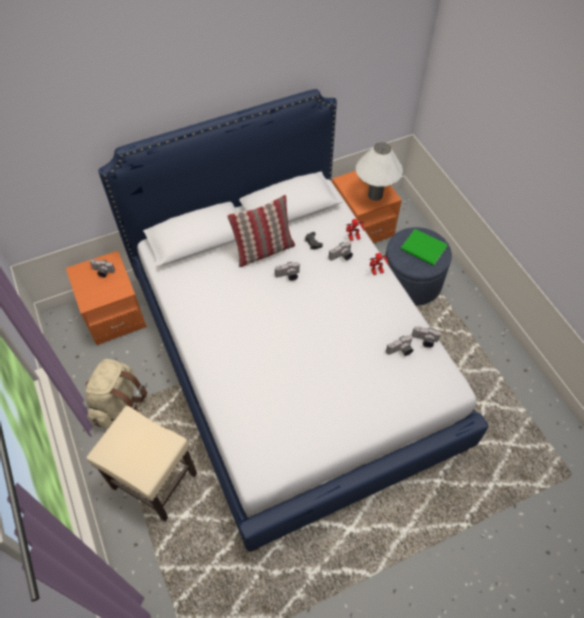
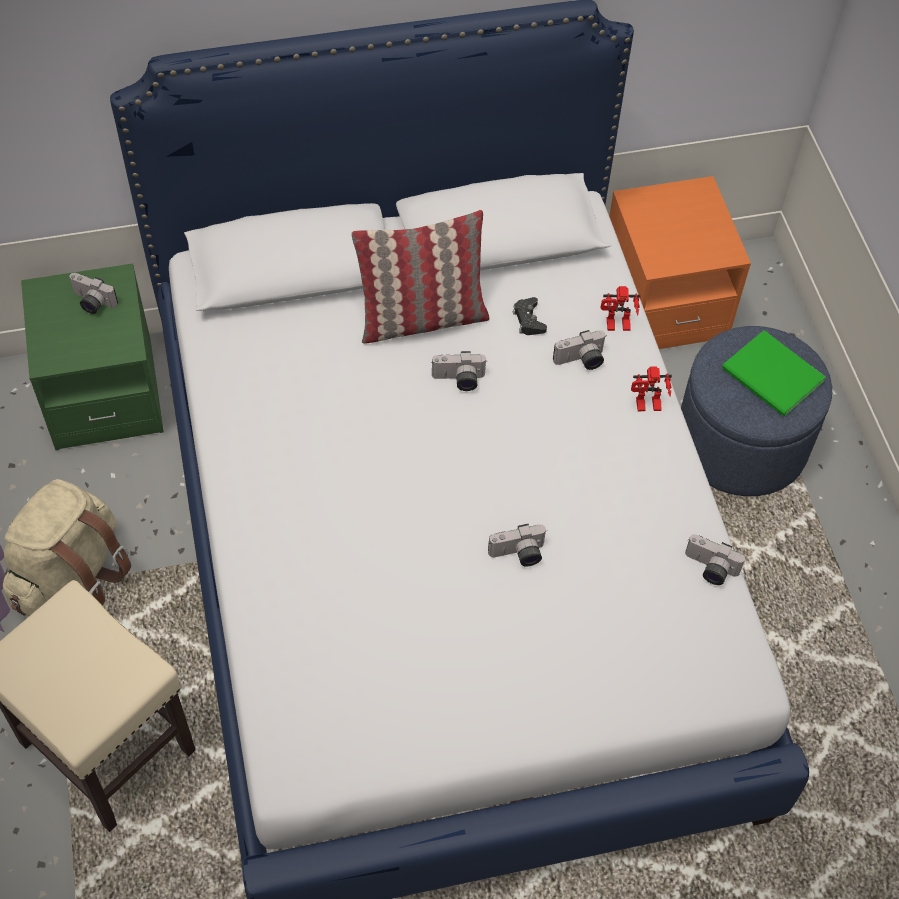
camera: 10 degrees right, 0 degrees up
(114, 314) = (104, 394): orange nightstand -> green nightstand
(375, 195) = (695, 243): white table lamp -> none
(400, 351) = (653, 580): camera -> camera (518, 555)

